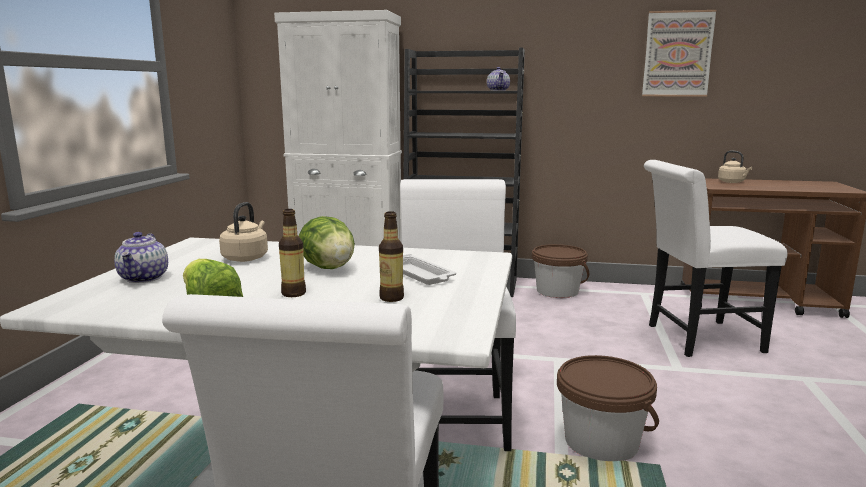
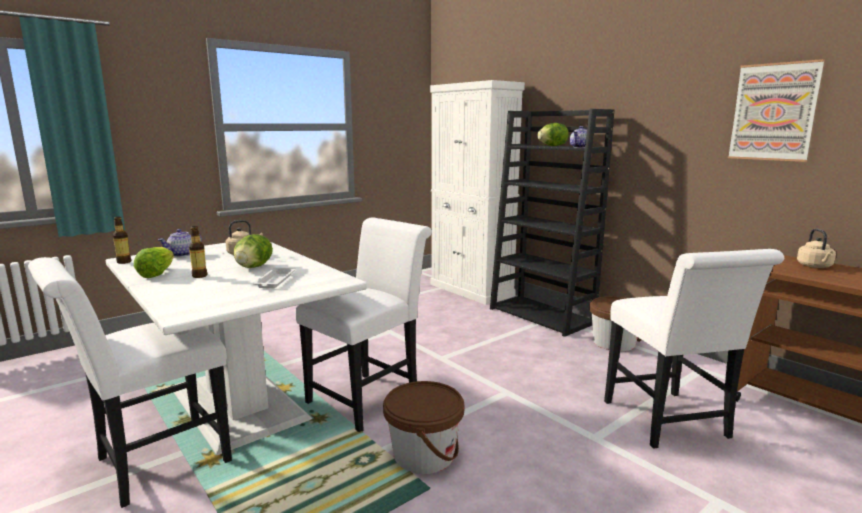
camera: 40 degrees right, 0 degrees up
(391, 298) = (222, 289): bottle -> bottle (124, 262)
(460, 90) = (552, 146): none -> lettuce
(696, 339) = (670, 423): white chair -> white chair turned 135 degrees counterclockwise

